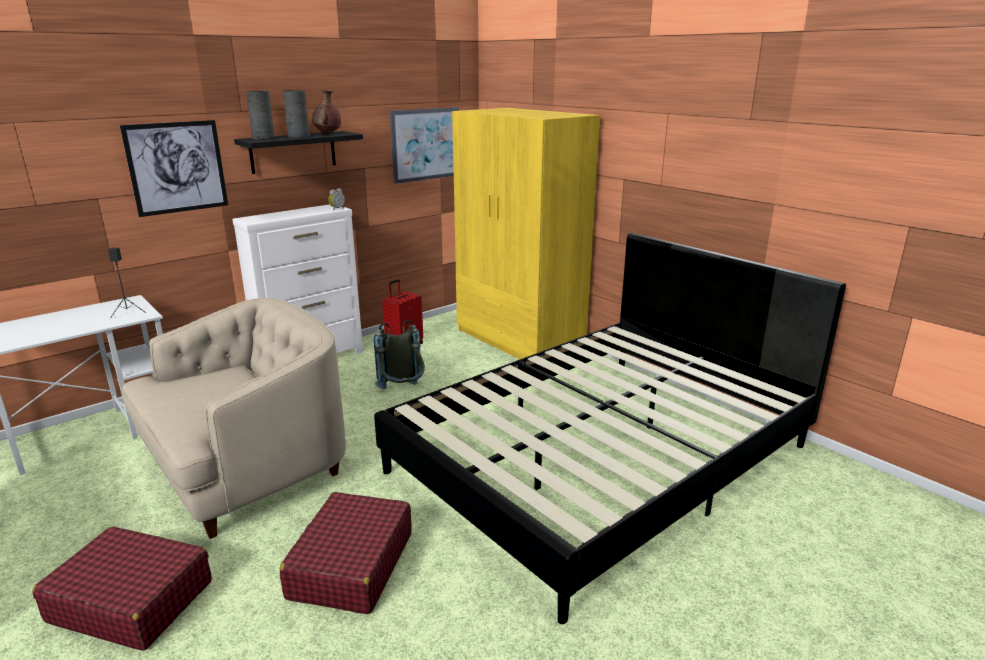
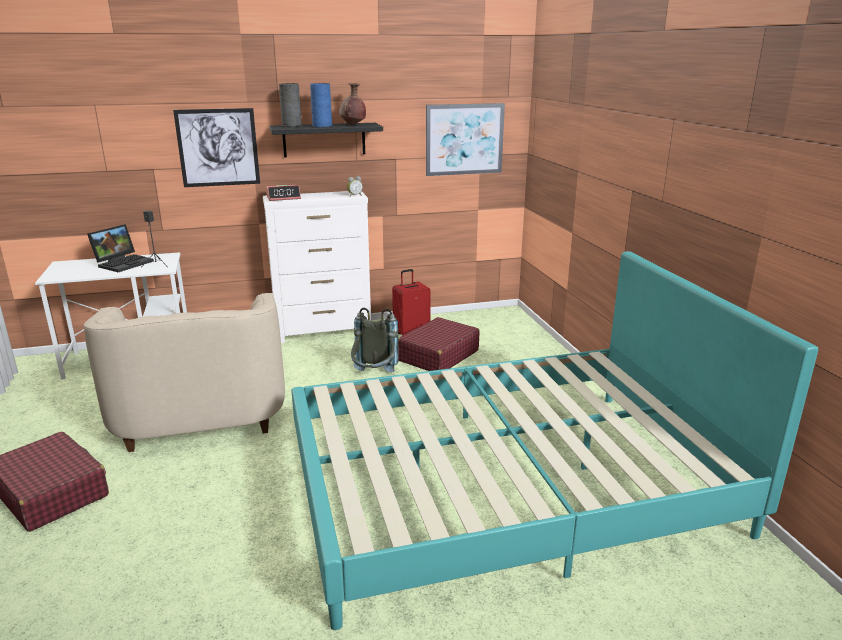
camera: 25 degrees right, 0 degrees up
(80, 316) = (124, 263): none -> laptop
(245, 467) = (202, 411): beige armchair -> beige armchair turned 90 degrees clockwise
(261, 218) = (283, 198): none -> alarm clock
(298, 137) = (322, 126): grey vase -> blue vase
(351, 565) = (210, 516): red suitcase -> red suitcase (438, 356)
(519, 340) = (524, 349): yellow wardrobe -> none
(602, 458) = (507, 487): black bed -> turquoise bed

